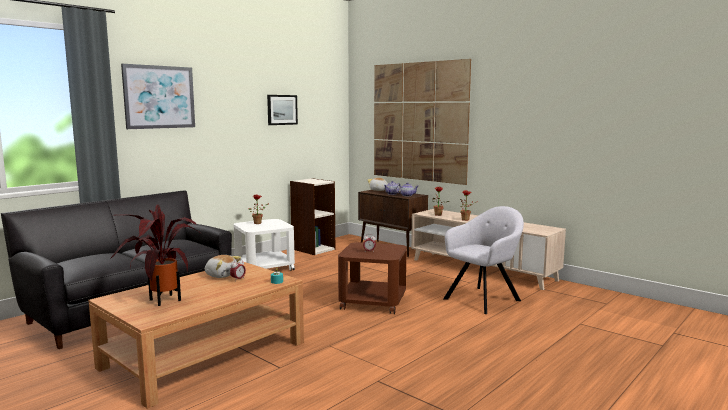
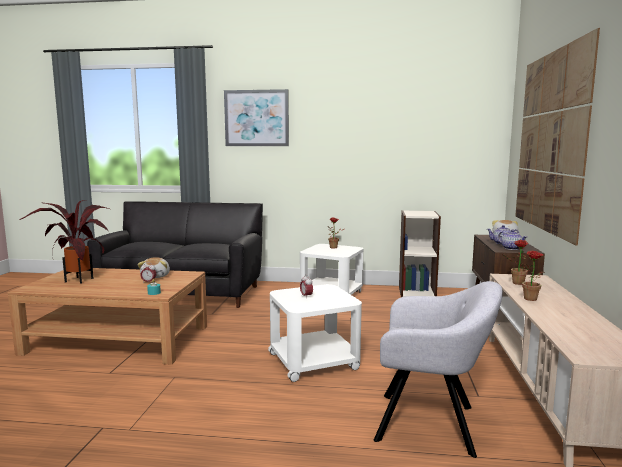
camera: 55 degrees right, 0 degrees up
(282, 110) = (397, 129): picture -> none
(373, 302) = (314, 361): brown side table -> white side table

